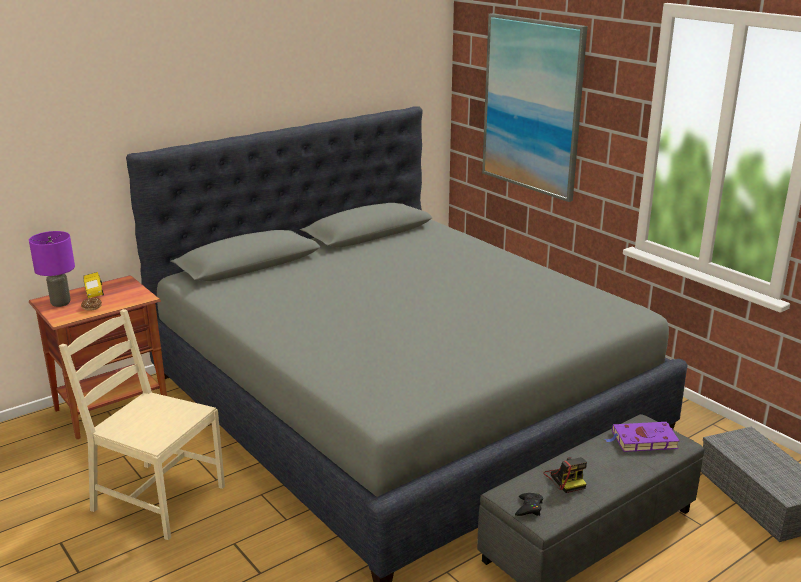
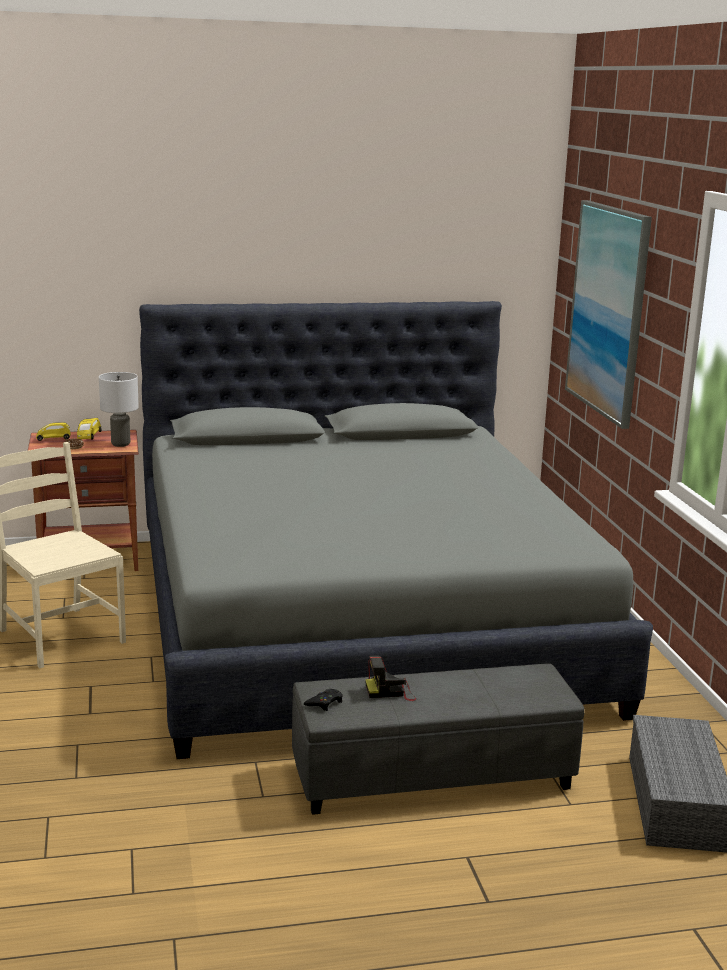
camera: 25 degrees right, 5 degrees down
(62, 303) = (53, 439): purple table lamp -> yellow toy car
(133, 294) = (119, 444): none -> white table lamp
(565, 479) = (391, 692): camera -> camera turned 75 degrees clockwise
(642, 440) = (517, 683): purple book -> none

